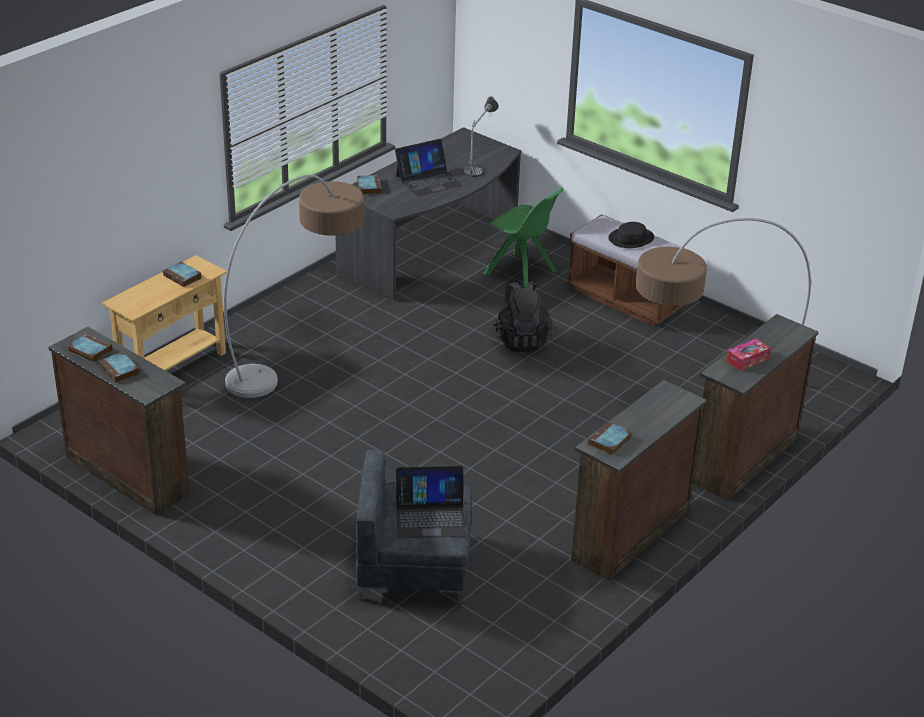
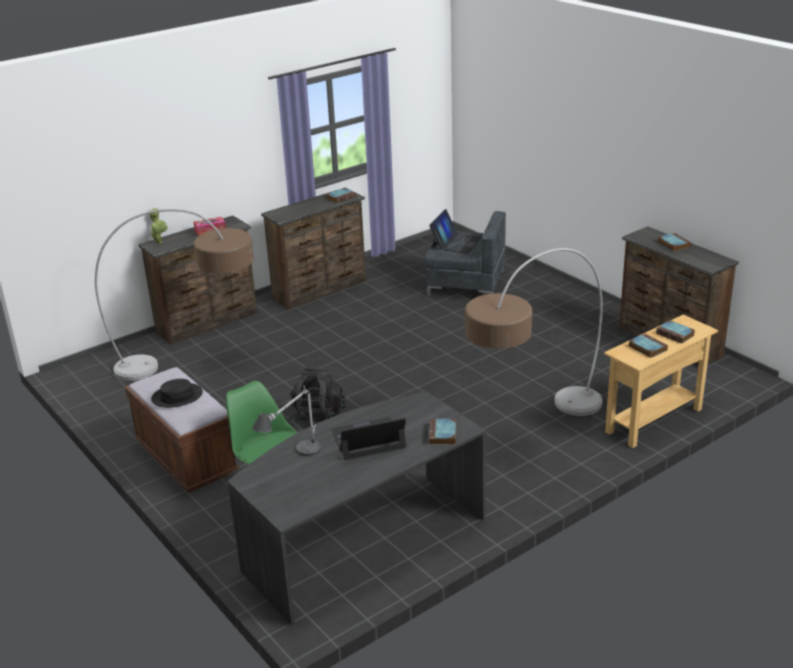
camera: 165 degrees left, 5 degrees down
(89, 350) = (703, 257): book -> book (676, 334)
(430, 516) = (456, 242): laptop -> laptop turned 105 degrees clockwise
(793, 335) = (159, 242): none -> potted plant

